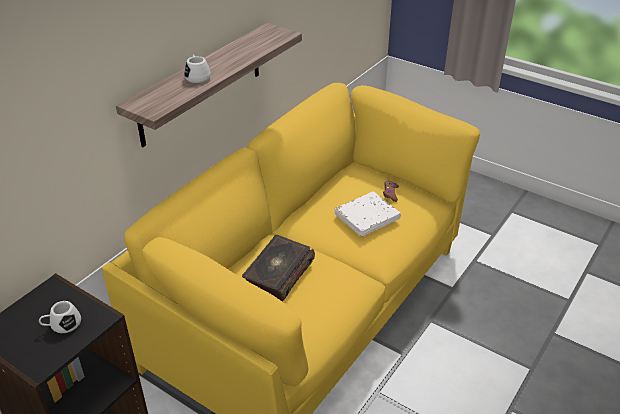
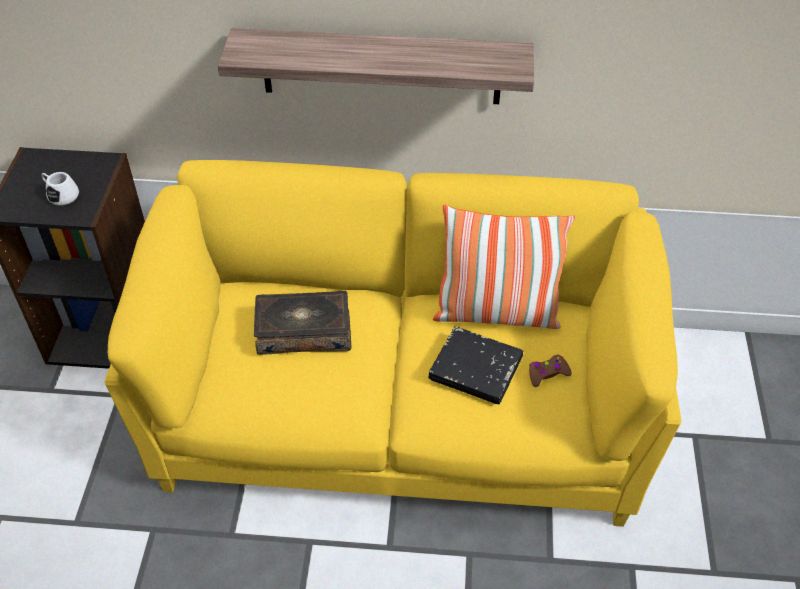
camera: 60 degrees right, 10 degrees up
(197, 76) = (338, 50): white mug -> none
(331, 194) = (496, 313): none -> pillow
(367, 217) = (475, 369): white book -> black book

